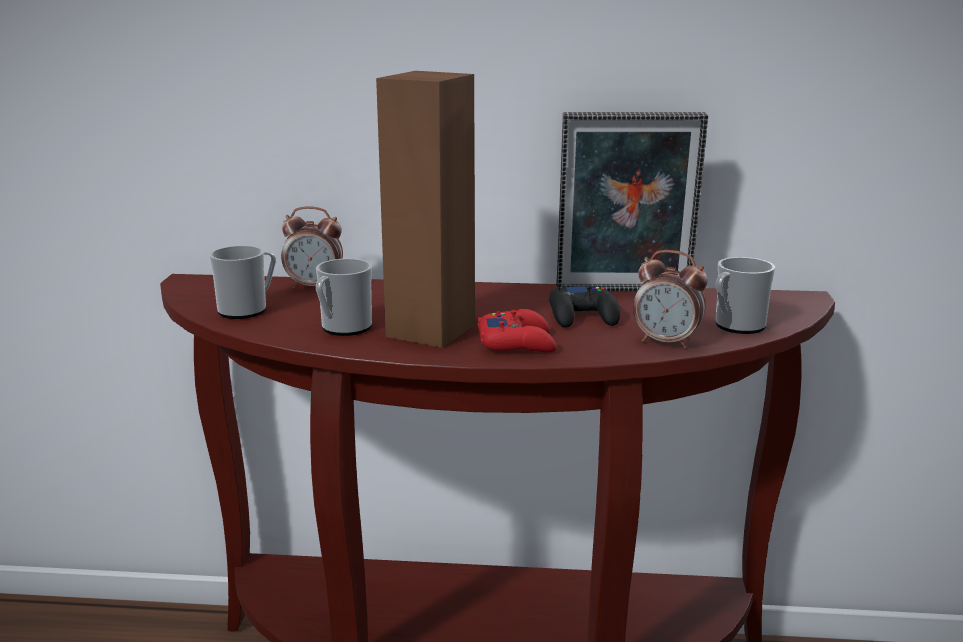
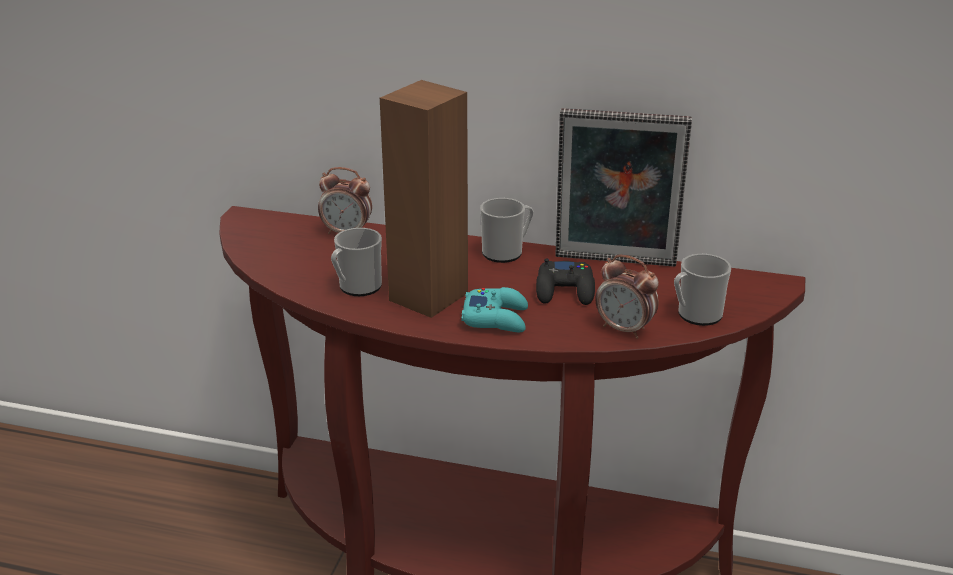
camera: 10 degrees right, 10 degrees up
(248, 310) = (284, 257): mug -> mug (506, 252)
(517, 343) = (496, 318): red game controller -> turquoise game controller

